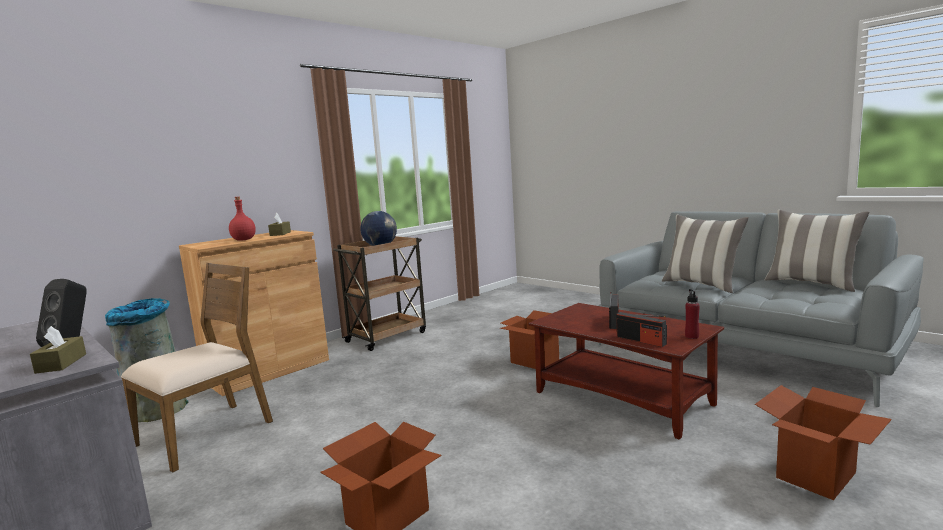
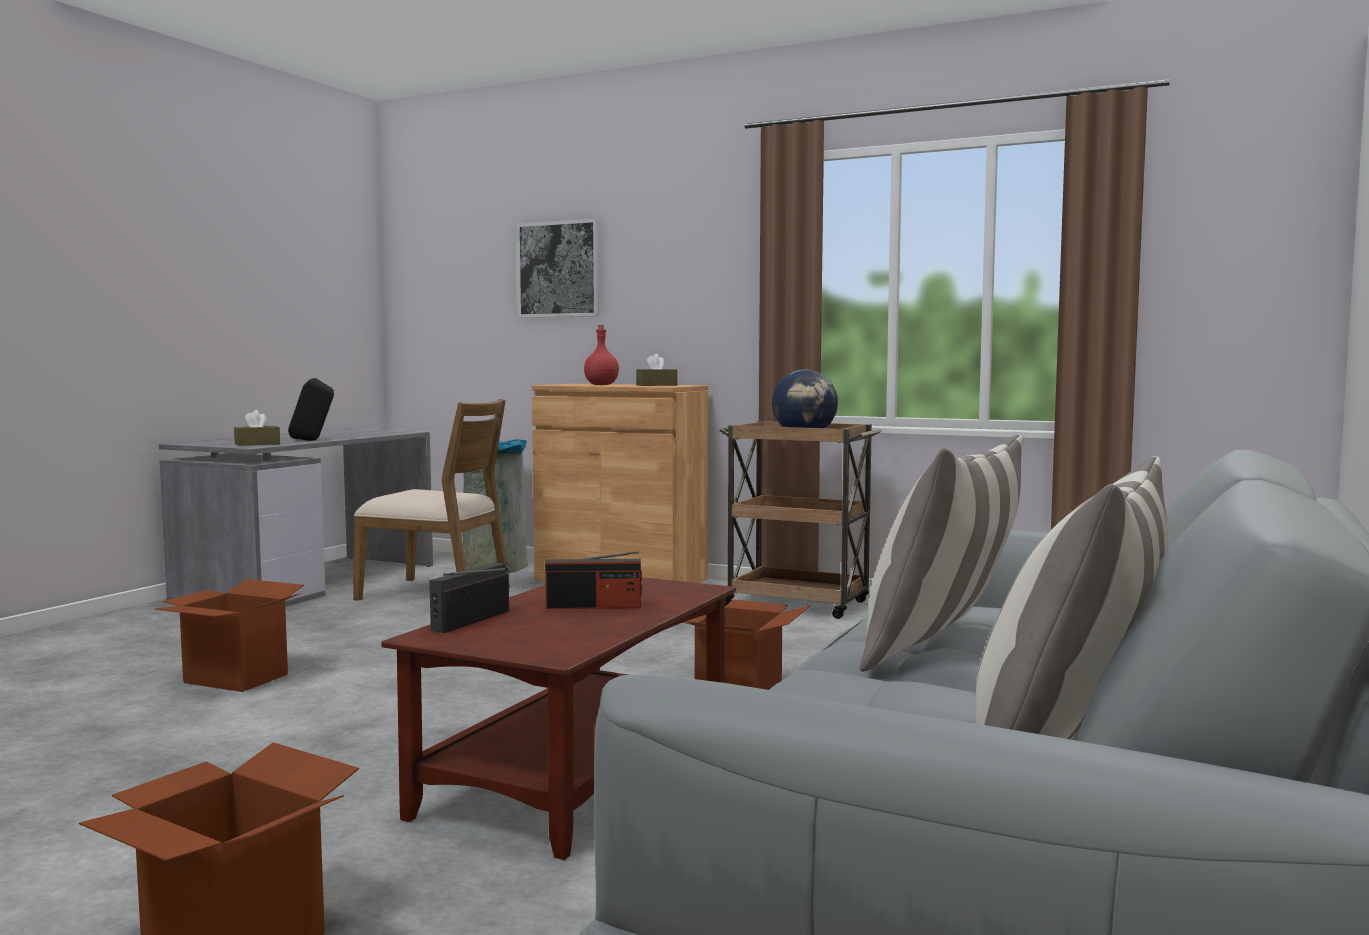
camera: 70 degrees right, 5 degrees down
(145, 155) = (559, 269): none -> picture
(692, 336) = (491, 646): red bottle -> none

